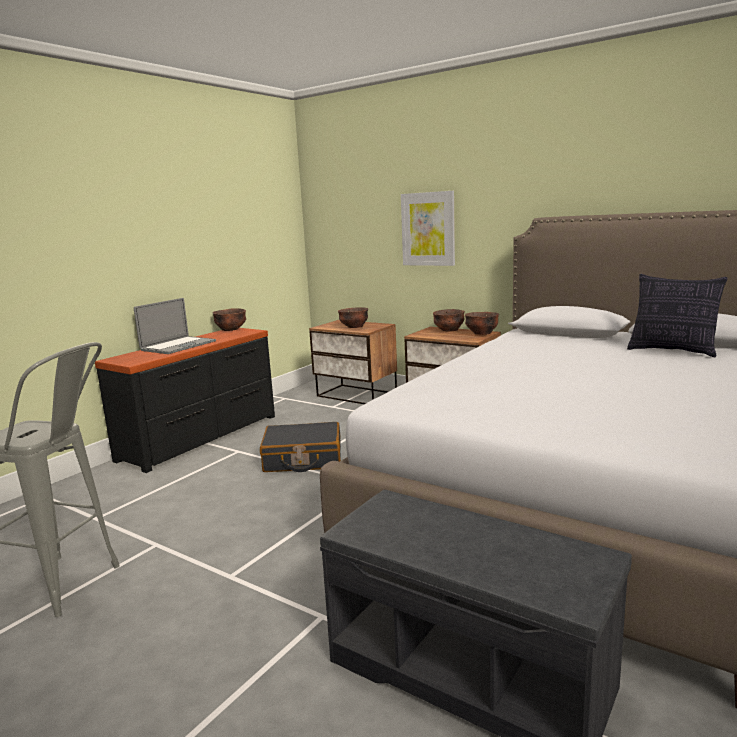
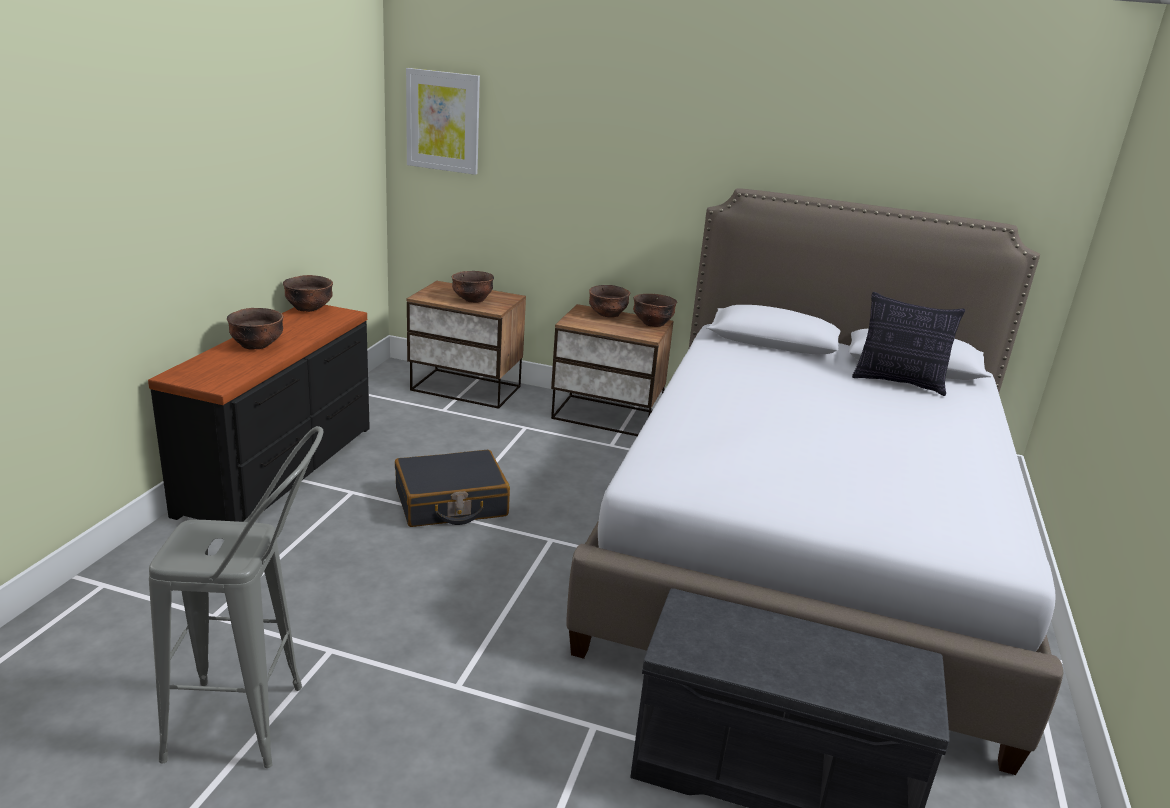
camera: 20 degrees left, 10 degrees up
(178, 346) = (257, 345): laptop -> brown bowl
(428, 229) = (585, 175): picture -> picture (443, 121)

